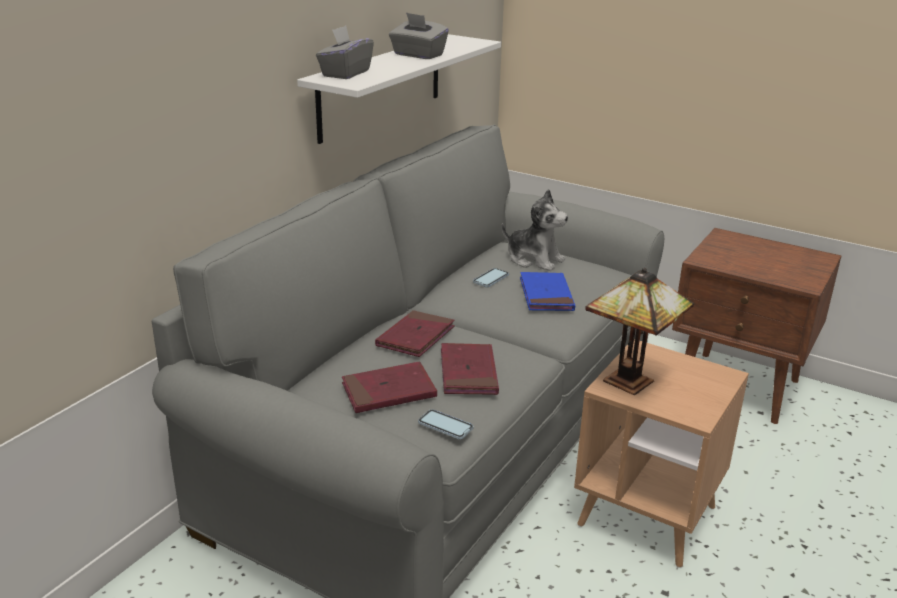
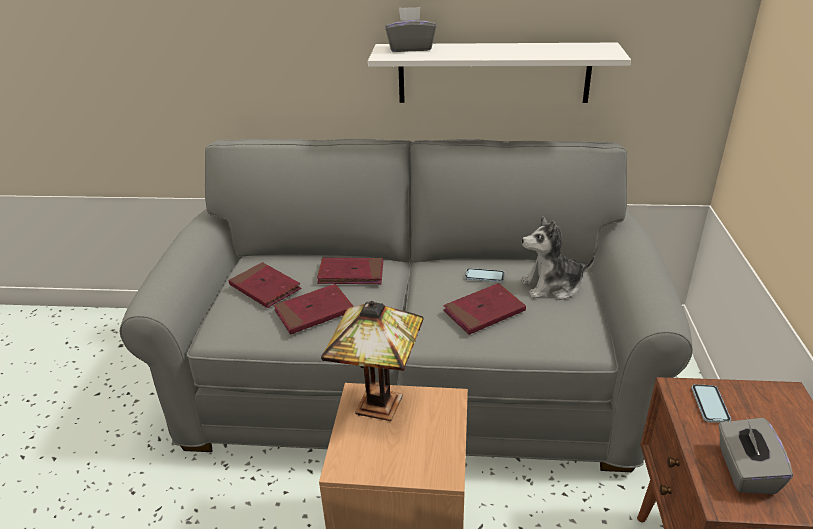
camera: 65 degrees right, 5 degrees up
(418, 55) = (511, 50): grey tissue box -> grey tissue box (745, 470)
(445, 426) = (234, 325): phone -> phone (710, 404)
(534, 259) = (552, 286): plush toy -> plush toy turned 75 degrees clockwise
(546, 295) = (484, 312): blue book -> red book

